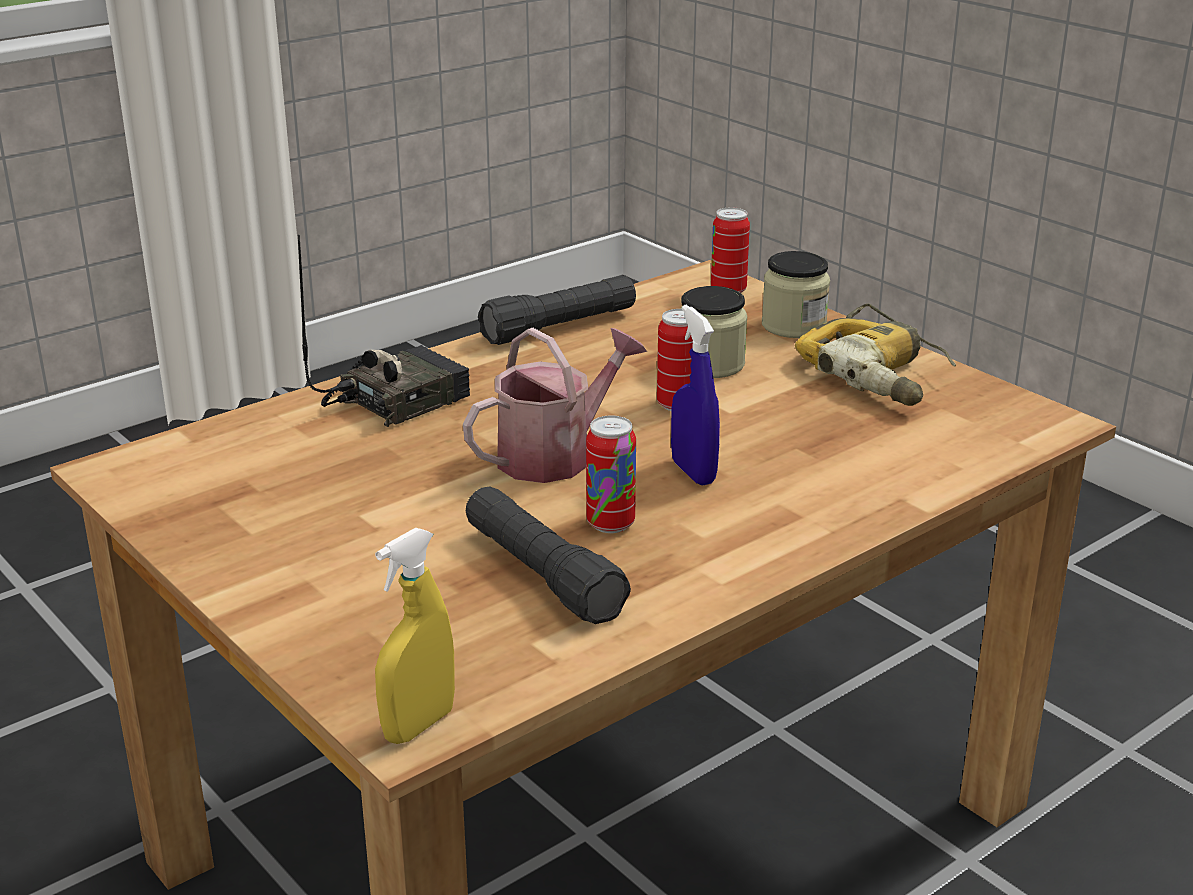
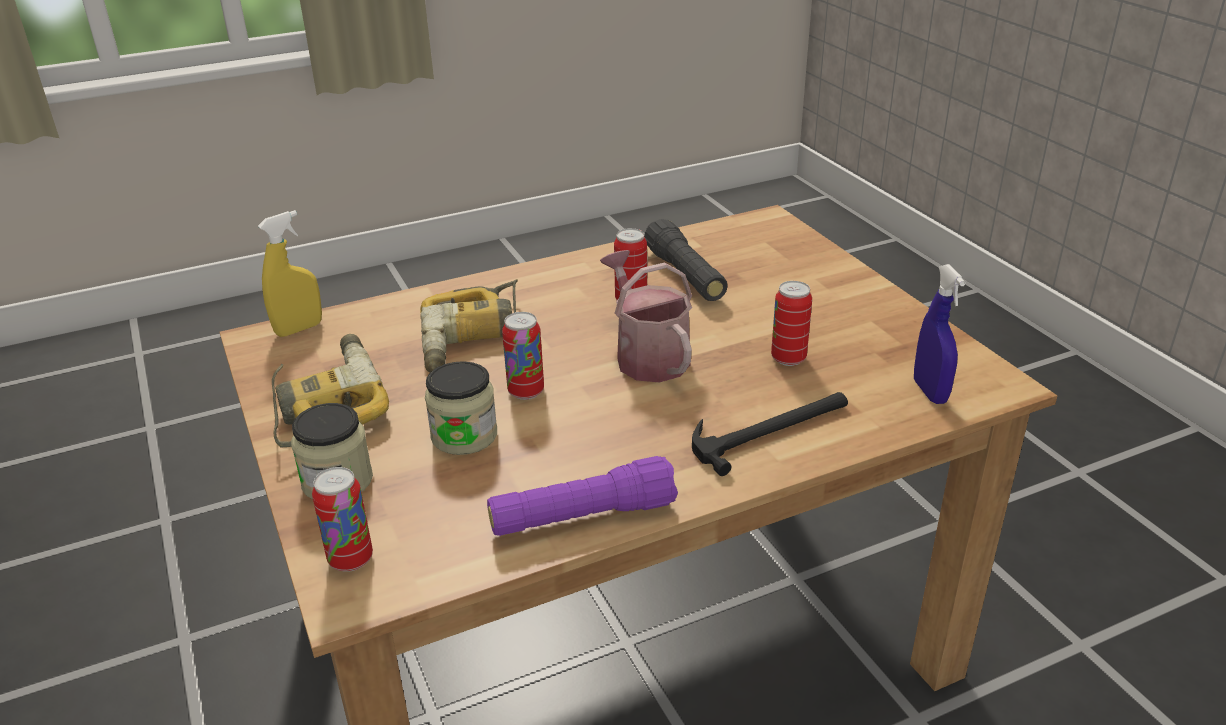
camera: 165 degrees left, 5 degrees up
(375, 470) = (788, 358): none -> can
(396, 399) = (771, 430): radio -> hammer
(418, 725) = (763, 220): yellow spray bottle -> yellow spray bottle (299, 329)
(555, 454) = (647, 355): watering can -> watering can turned 90 degrees clockwise
(559, 327) = (583, 517): black flashlight -> purple flashlight
(693, 472) = (554, 329): blue spray bottle -> blue spray bottle (930, 392)
(787, 448) = (473, 340): none -> power drill

